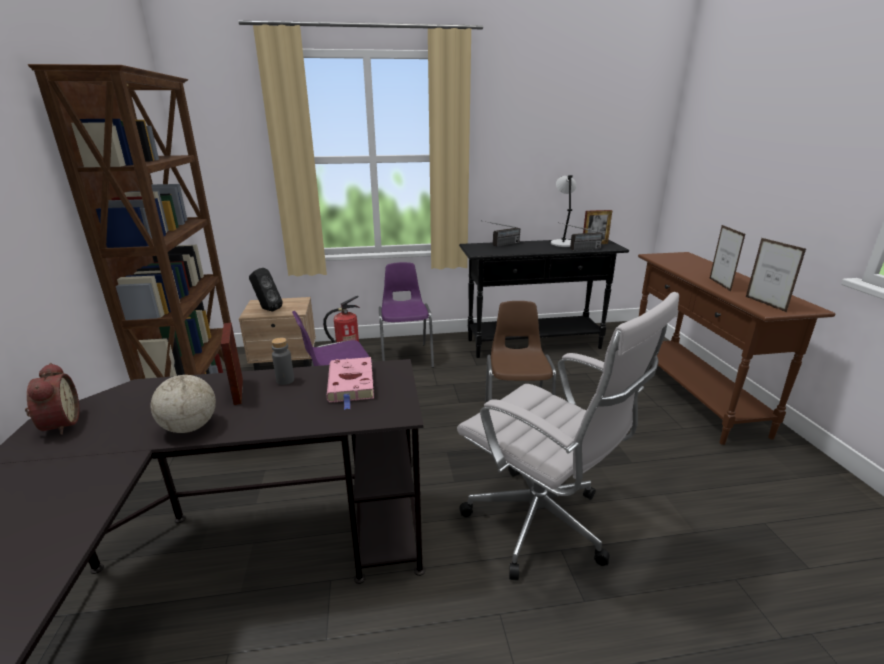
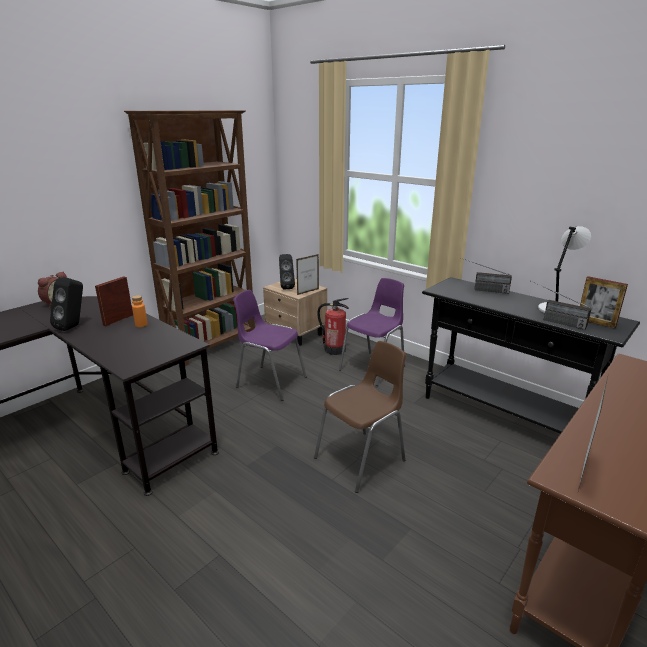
camera: 50 degrees right, 0 degrees up
(191, 427) = (74, 326): globe -> black speaker
(285, 380) = (141, 324): grey bottle -> orange bottle
(351, 385) = (153, 342): pink book -> none
(542, 526) = (237, 533): white office chair -> none
(719, 284) = (601, 425): picture frame -> picture frame (308, 292)

